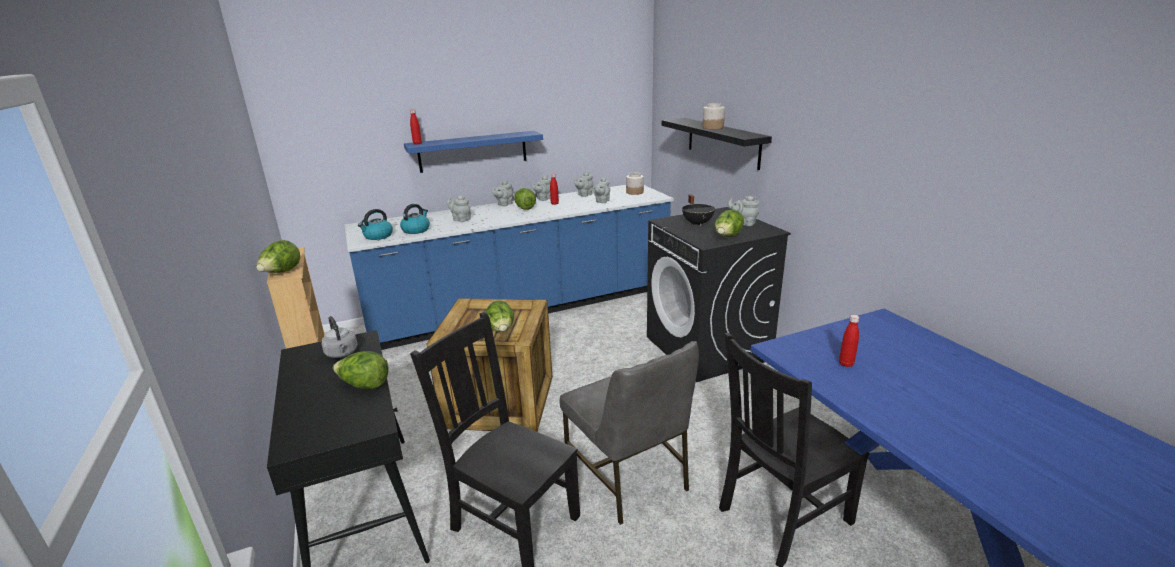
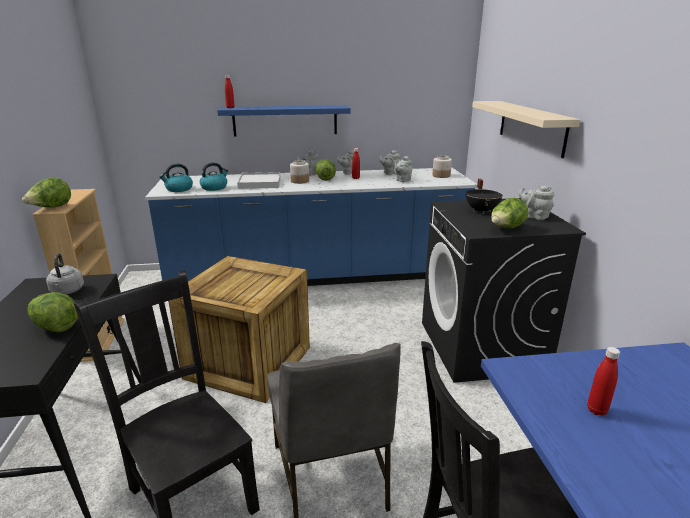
camera: 15 degrees right, 0 degrees up
(460, 219) = (260, 183): grey teapot -> white tray
(501, 330) = (245, 293): lettuce -> none
(712, 127) = (519, 109): jar -> jar (299, 181)
(722, 142) = (531, 127): black shelf -> beige shelf

